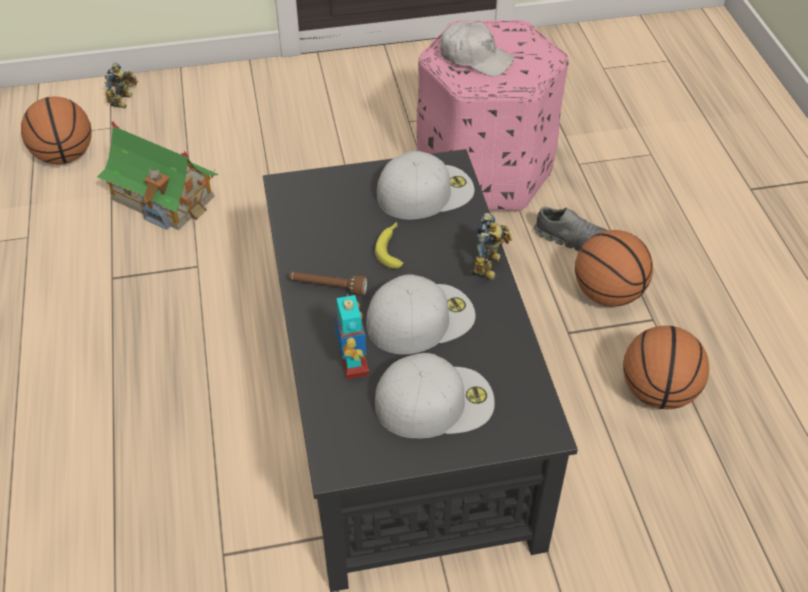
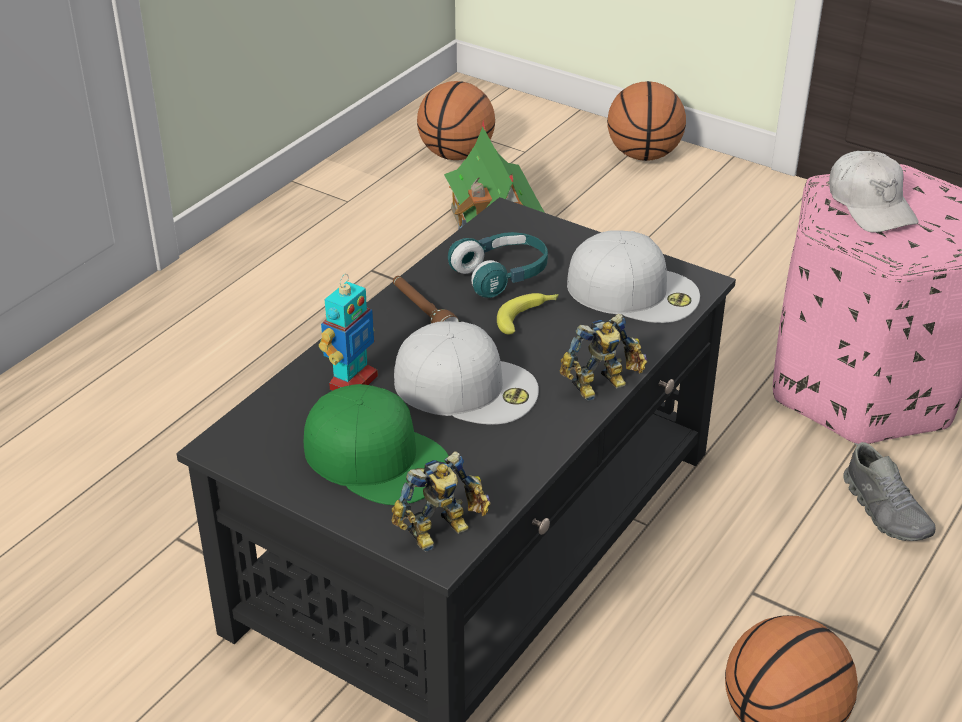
camera: 45 degrees right, 10 degrees down
(124, 100) = (566, 135): toy robot -> toy robot (442, 533)
(339, 230) = (501, 275): none -> turquoise headphones
(435, 401) = (378, 457): white cap -> green cap
(608, 294) = (855, 588): basketball -> basketball (644, 155)

